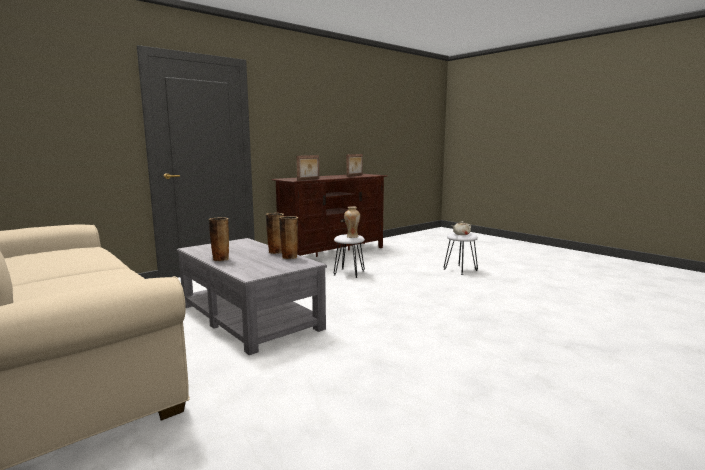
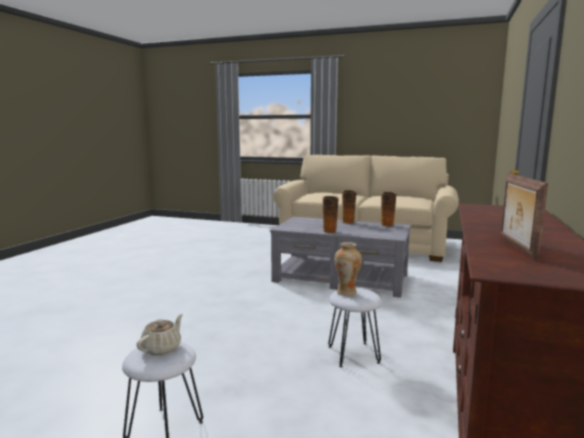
camera: 150 degrees right, 0 degrees up
(289, 257) = (308, 230): vase -> vase (387, 225)
(308, 179) = (470, 210): picture frame -> none

